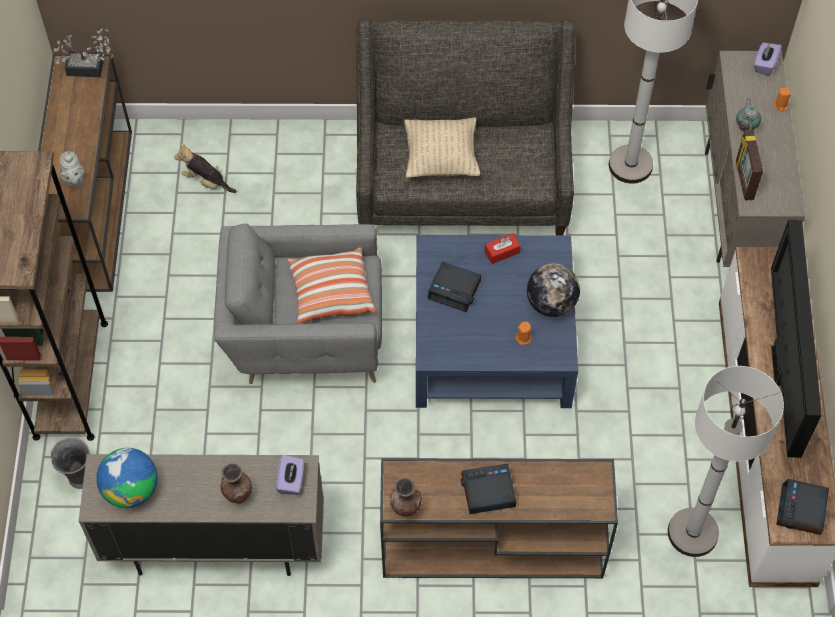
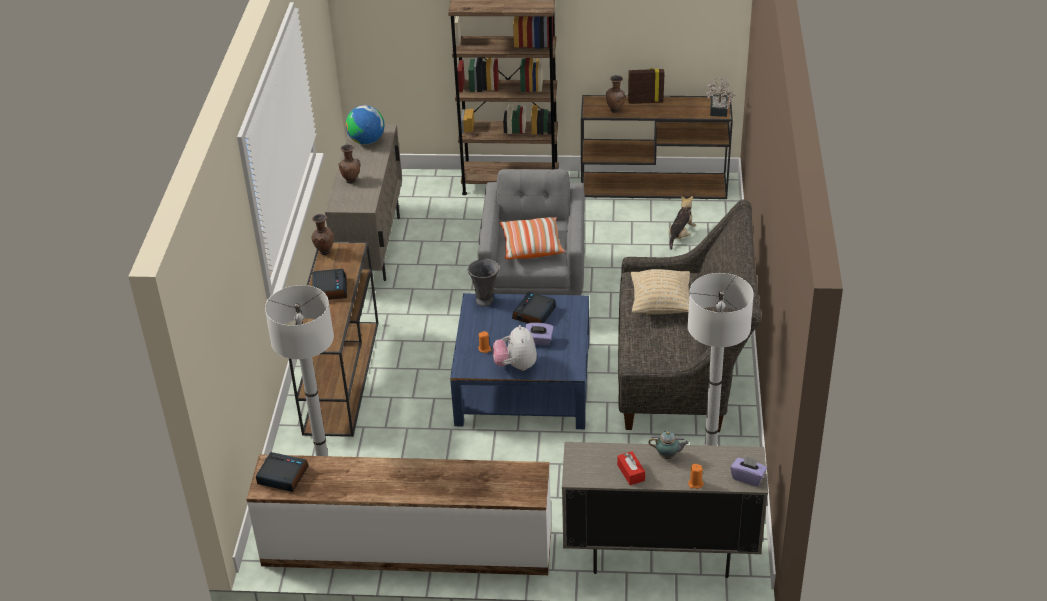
camera: 95 degrees right, 20 degrees down
(74, 180) = (616, 110): grey teapot -> brown vase
(79, 477) = (434, 191): grey vase -> grey vase (485, 300)
(291, 481) = (357, 201): purple tissue box -> purple tissue box (538, 341)
(502, 252) = (569, 340): red tissue box -> red tissue box (631, 472)
(551, 303) = (516, 365): globe -> plush toy
(743, 180) = (604, 448): picture frame -> picture frame (645, 101)
(779, 369) = (417, 477): television -> none

